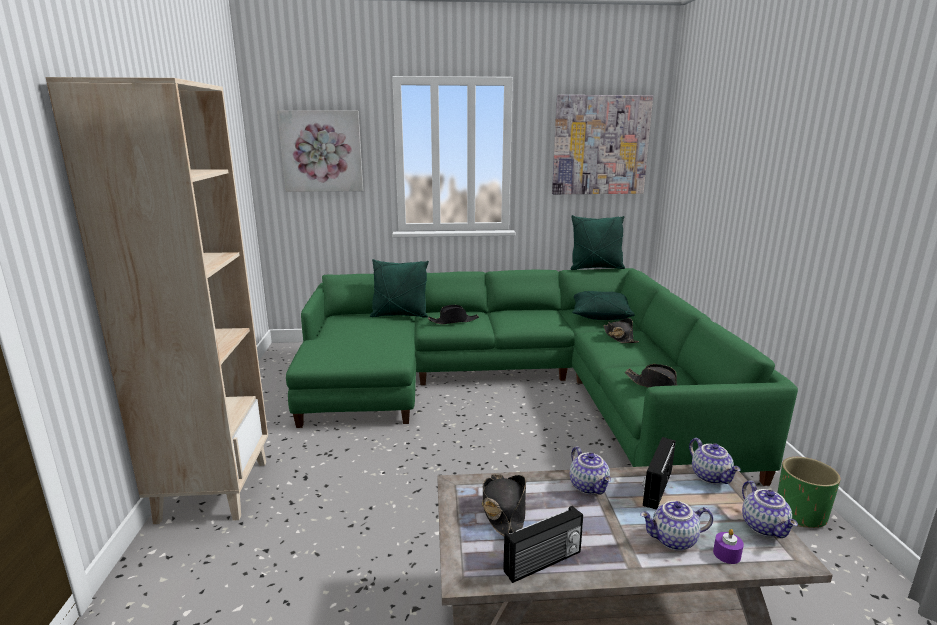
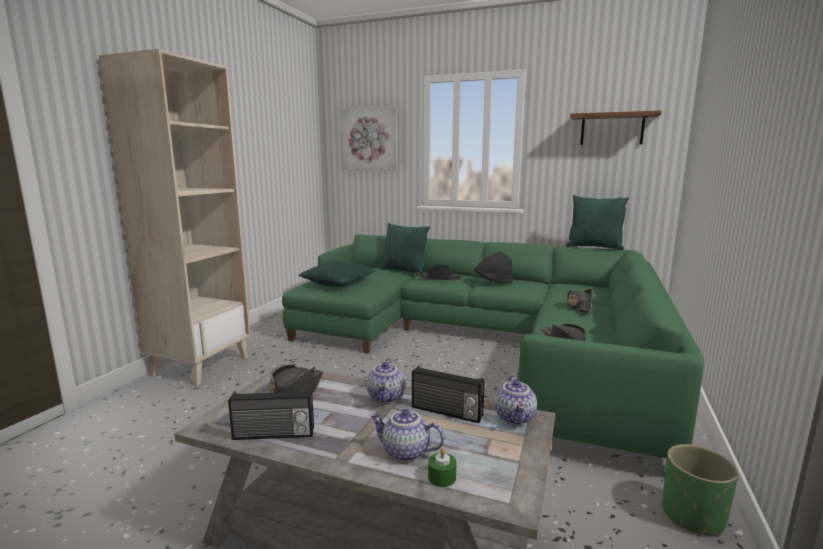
camera: 25 degrees right, 5 degrees down
(512, 317) = (493, 282): none -> black hat
(600, 145) = (612, 129): picture -> shelf
(600, 315) = (581, 290): green pillow -> green pillow (338, 283)
(656, 488) = (446, 412): radio -> radio turned 120 degrees counterclockwise
(726, 554) = (442, 477): purple candle -> green candle
(765, 527) = (515, 469): teapot -> none

